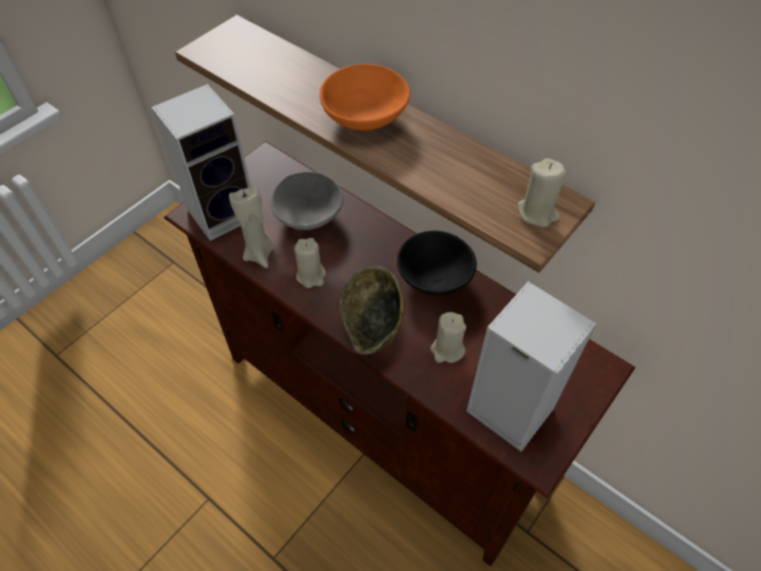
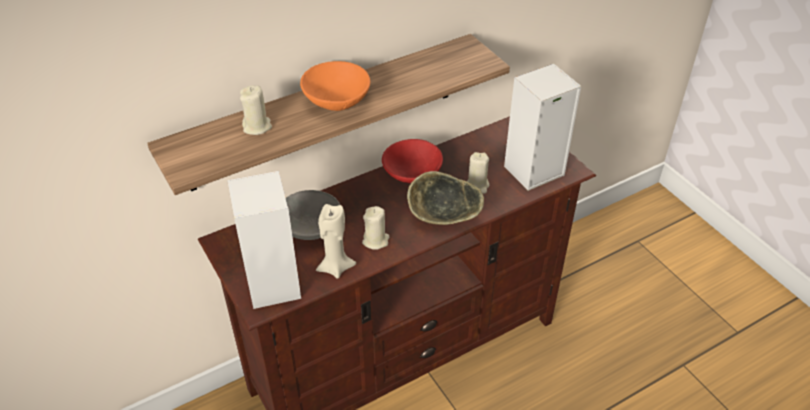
camera: 70 degrees left, 10 degrees down
(434, 277) = (412, 174): black bowl -> red bowl
(537, 212) = (469, 55): beige candle -> beige candle (257, 126)

